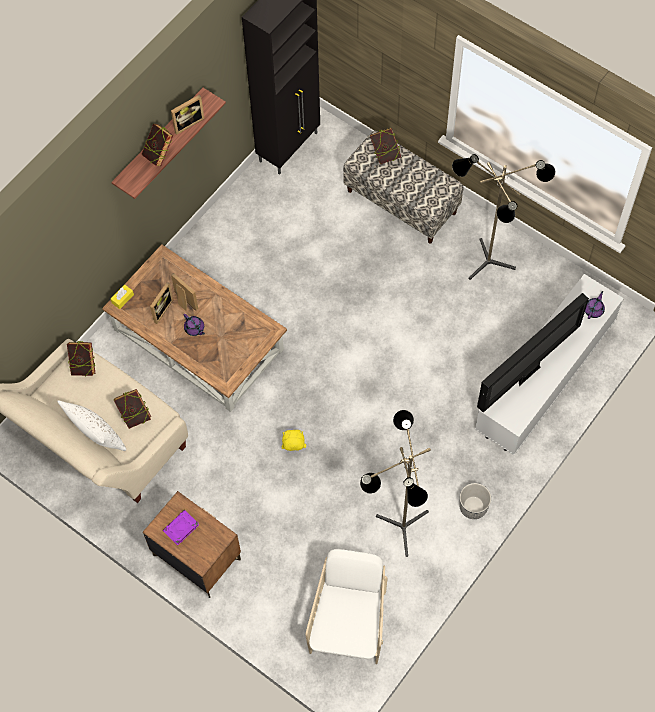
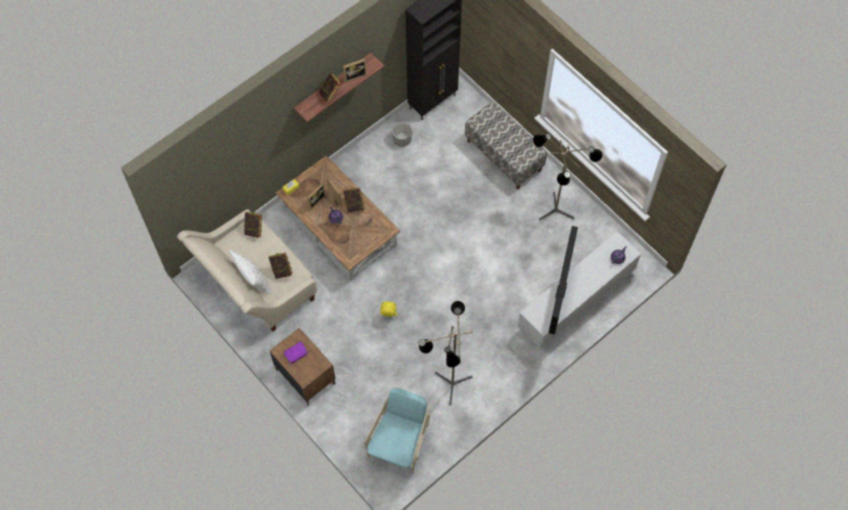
camera: 10 degrees right, 0 degrees up
(349, 624) = (399, 443): white armchair -> turquoise armchair
(385, 154) = (496, 120): book -> book (354, 205)
(473, 507) = (504, 380): planter -> planter (402, 139)
(528, 372) = (560, 293): television -> television turned 45 degrees counterclockwise

